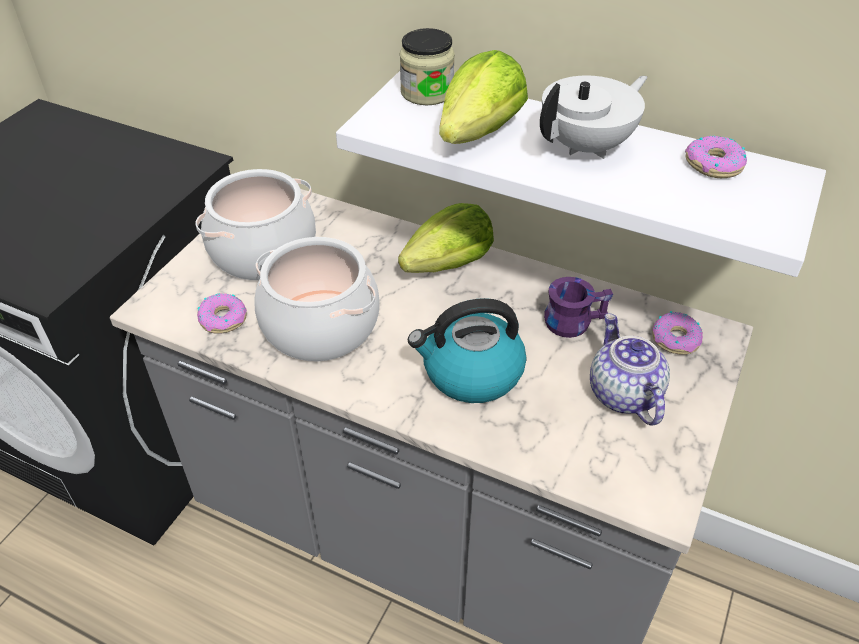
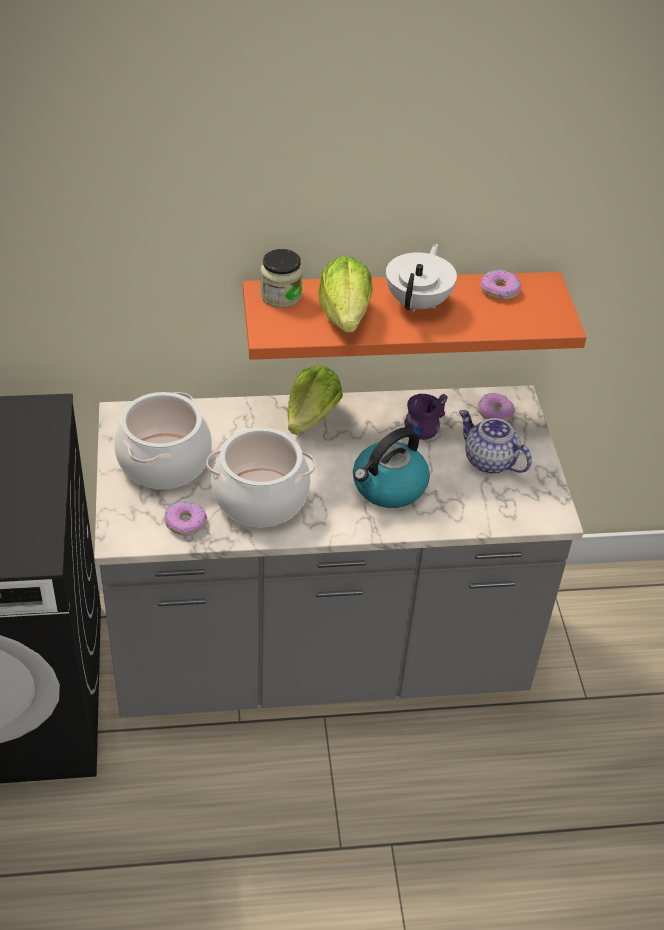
camera: 35 degrees left, 0 degrees up
(588, 164) = (400, 310): white shelf -> orange shelf

